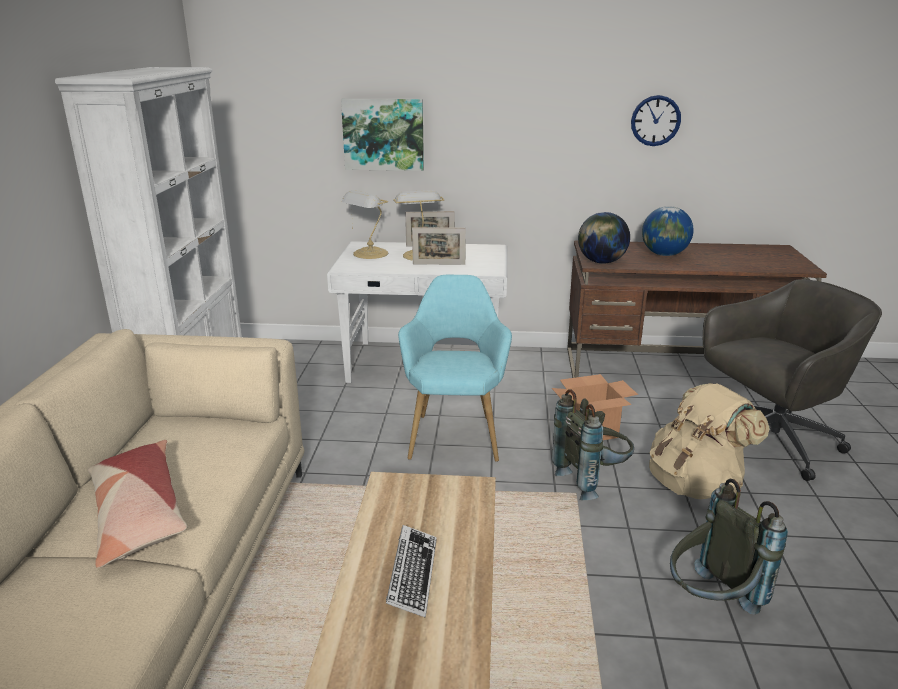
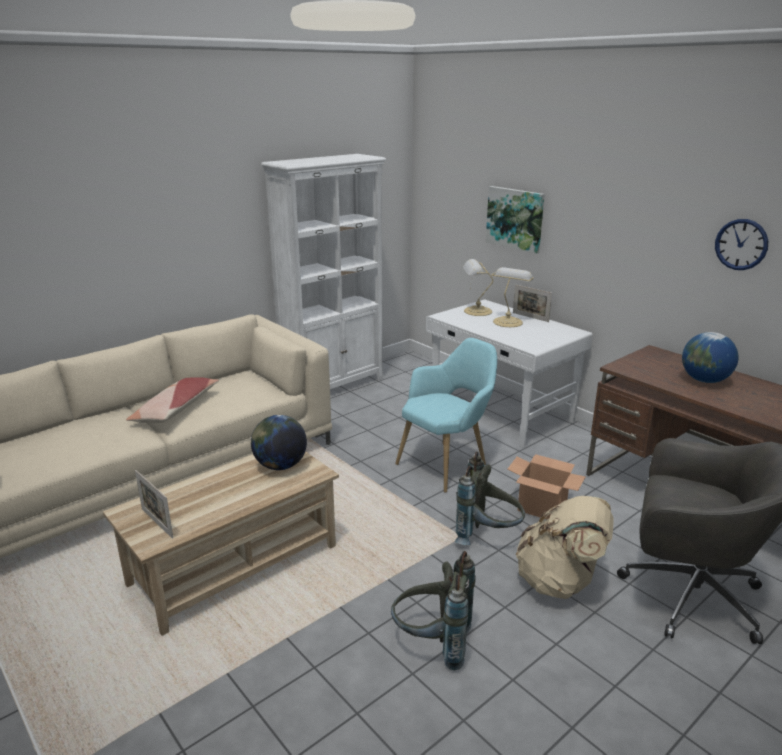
camera: 45 degrees right, 0 degrees up
(412, 575) = (222, 491): keyboard -> none
(439, 264) = (506, 332): picture frame -> picture frame (157, 523)
(601, 262) = (627, 368): globe -> globe (280, 465)

